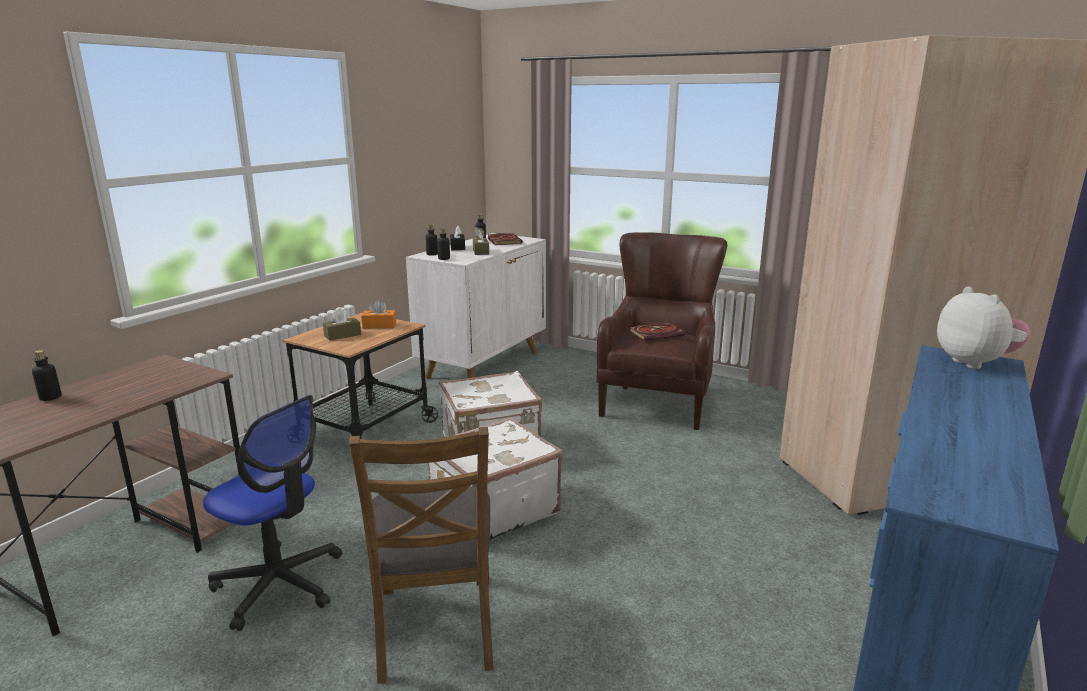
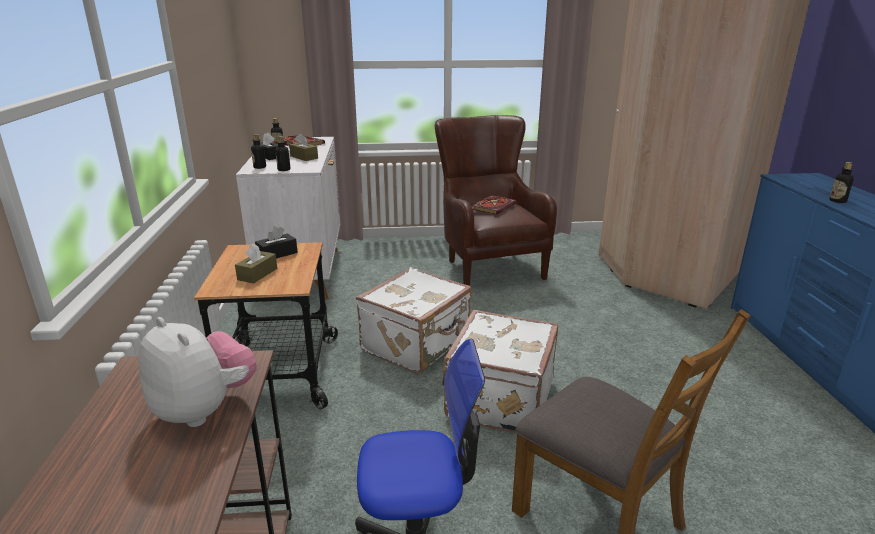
camera: 35 degrees left, 5 degrees up
(50, 397) = (71, 473): bottle -> bottle (837, 201)
(379, 325) = (277, 254): orange tissue box -> black tissue box
(975, 363) = (808, 179): plush toy -> plush toy (204, 409)

